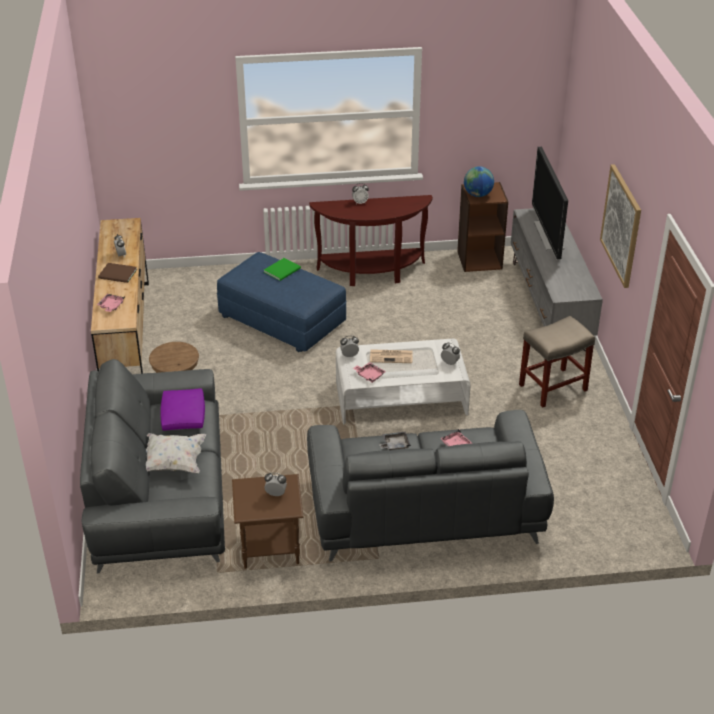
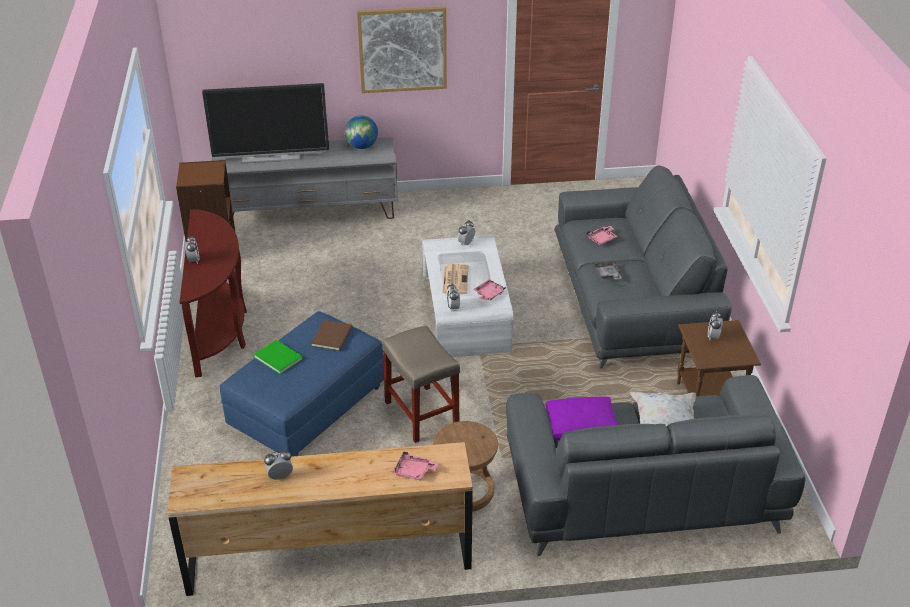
camera: 90 degrees left, 0 degrees up
(118, 274) = (333, 473): brown book -> brown book (333, 336)
(477, 195) = (205, 177): globe -> globe (362, 147)
(552, 388) = (449, 220): beige stool -> beige stool (422, 414)

